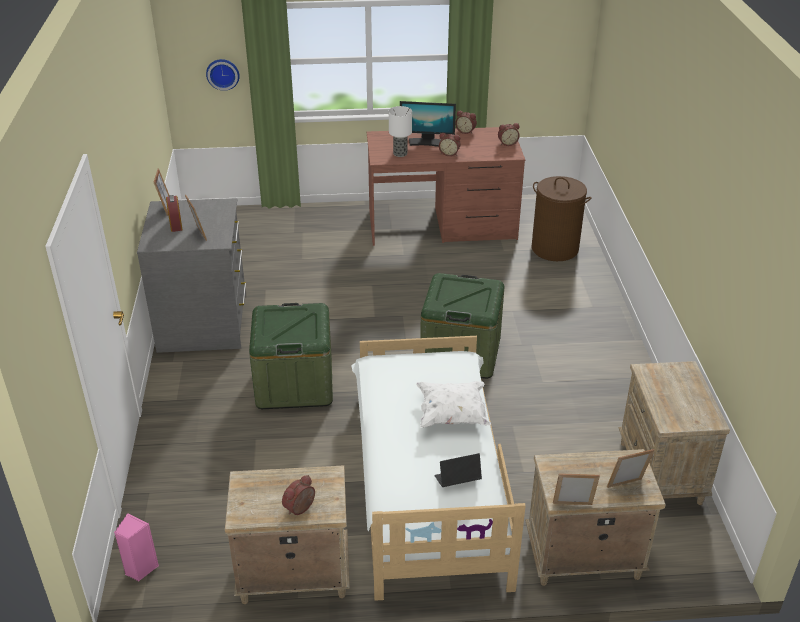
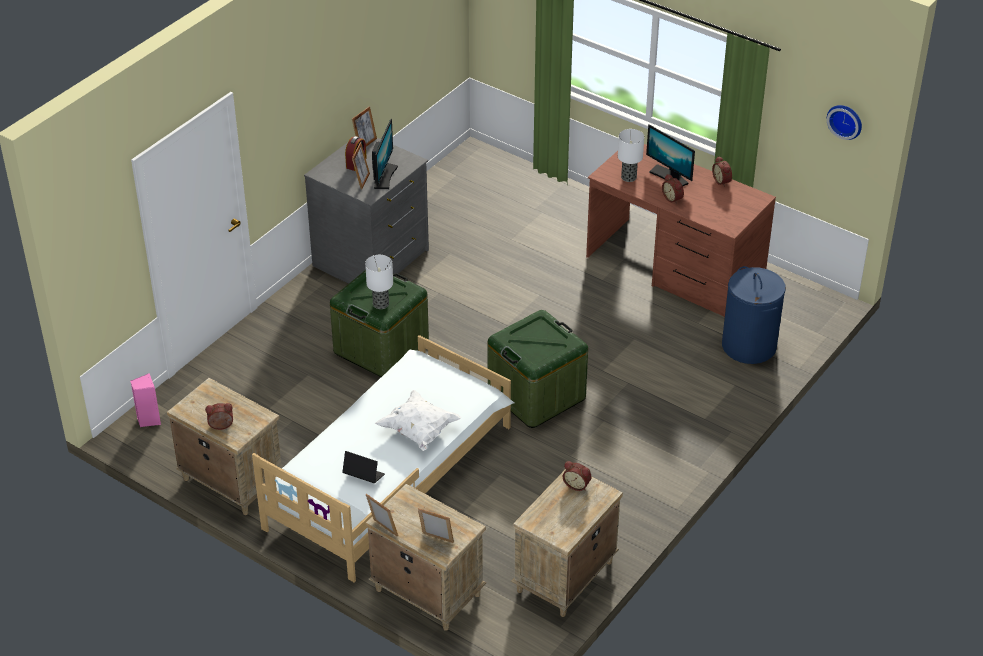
camera: 40 degrees right, 5 degrees up
(214, 224) = (384, 176): none -> monitor
(223, 73) = (519, 26): wall clock -> wall clock (845, 120)
(303, 331) = (381, 304): none -> table lamp
(507, 143) = (742, 213): alarm clock -> alarm clock (577, 484)
(555, 248) = (749, 346): brown laundry basket -> blue laundry basket

